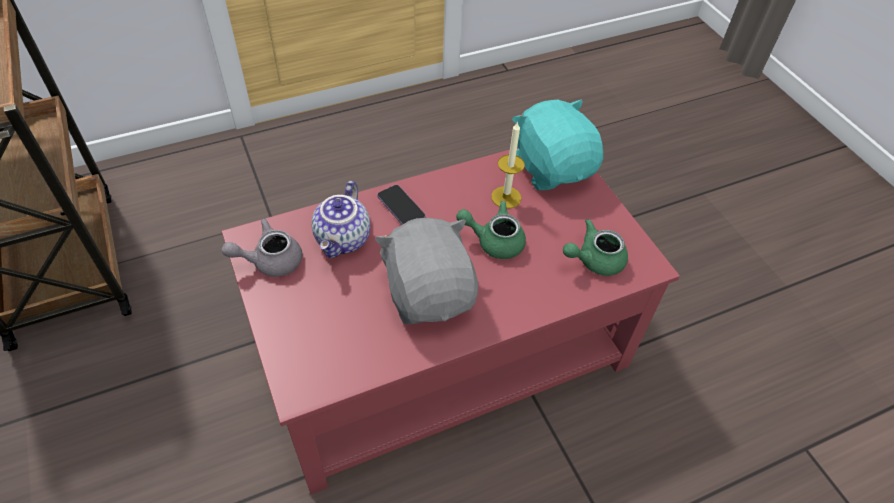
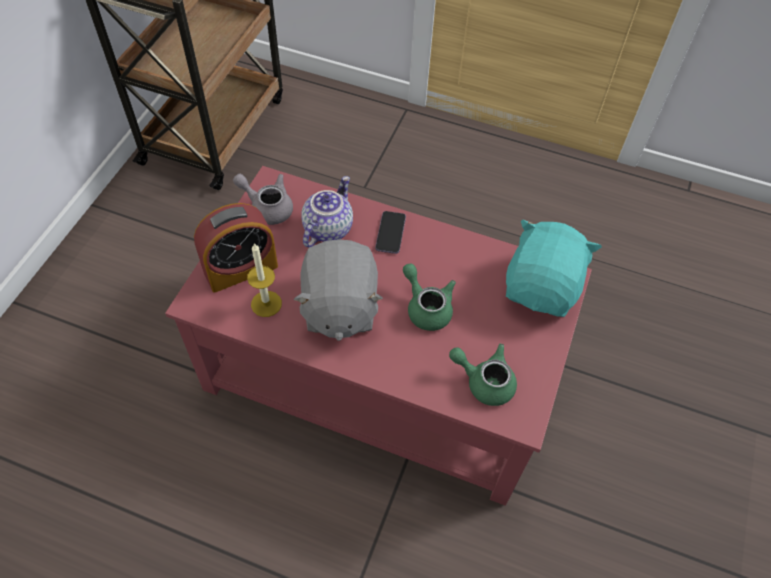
camera: 45 degrees right, 5 degrees up
(307, 328) = (240, 269): none -> alarm clock
(344, 240) = (327, 228): teapot -> teapot turned 150 degrees clockwise
(429, 293) = (339, 307): grey plush toy -> grey plush toy turned 150 degrees clockwise
(506, 197) = (476, 283): candle -> candle (266, 304)

